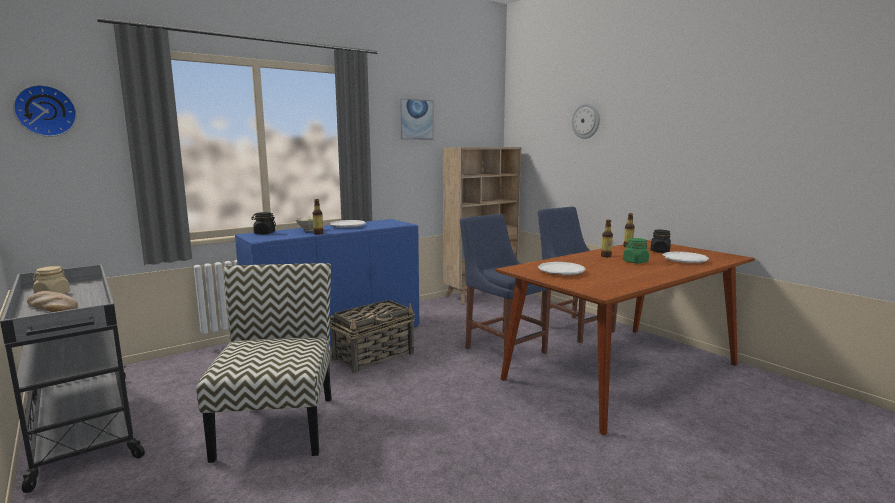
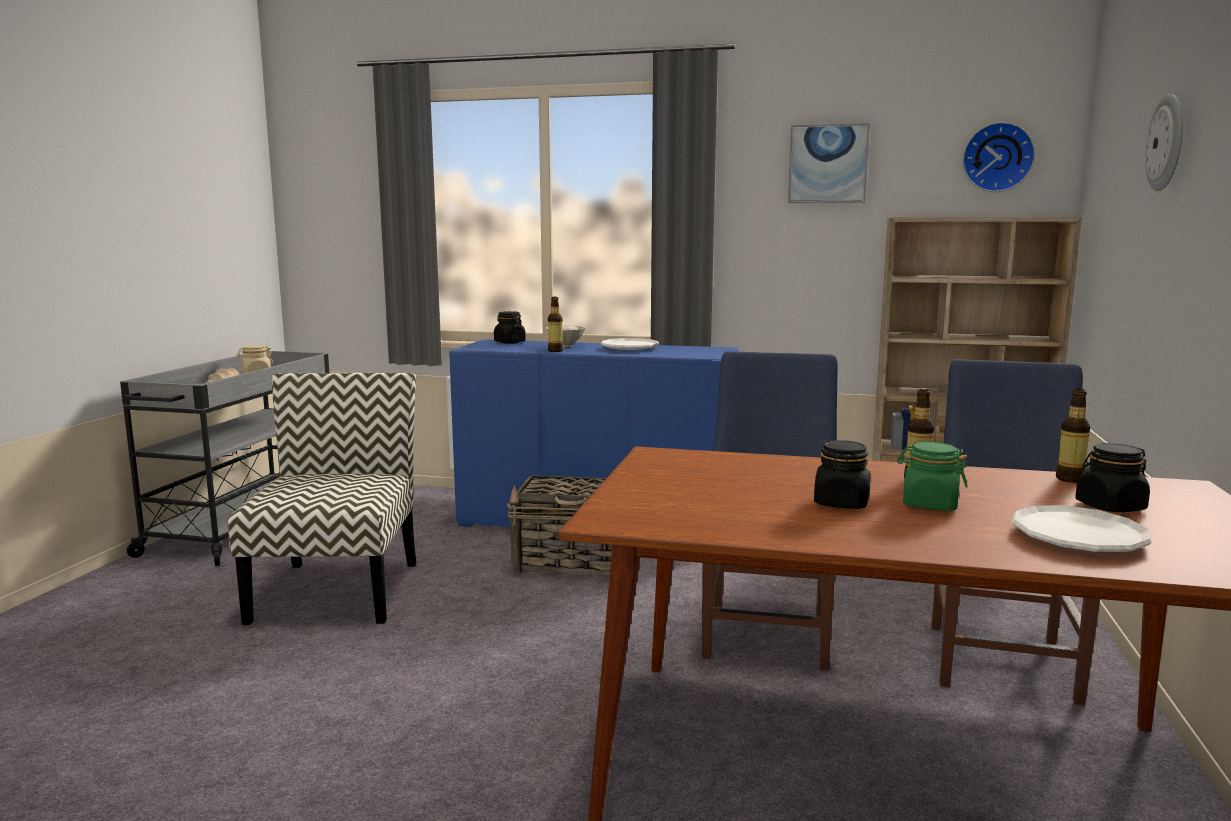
camera: 50 degrees right, 0 degrees up
(45, 111) = (321, 175): wall clock -> wall clock (997, 157)
(276, 425) = (336, 590): chair -> chair turned 45 degrees counterclockwise
(561, 272) = (700, 477): white plate -> none
(620, 267) = (841, 503): none -> black jar

